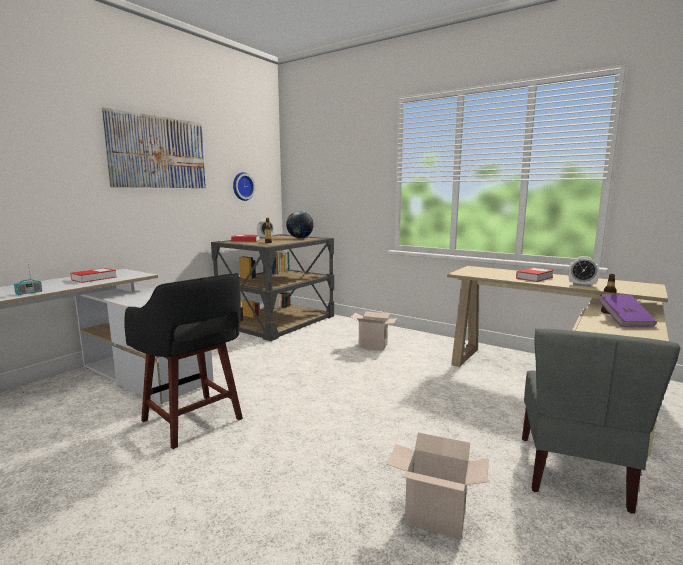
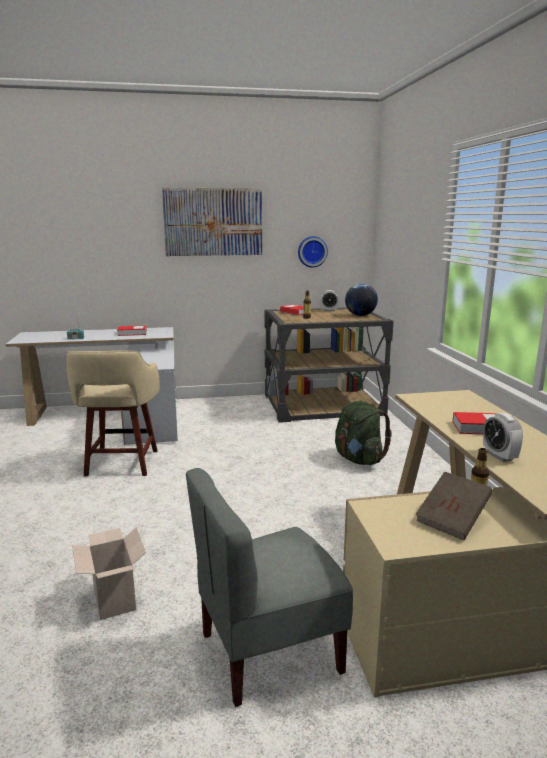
camera: 45 degrees right, 5 degrees up
(194, 421) = (121, 464): black stool -> beige stool
(374, 345) = (359, 459): cardboard box -> green backpack
(624, 321) = (452, 519): purple book -> brown book

